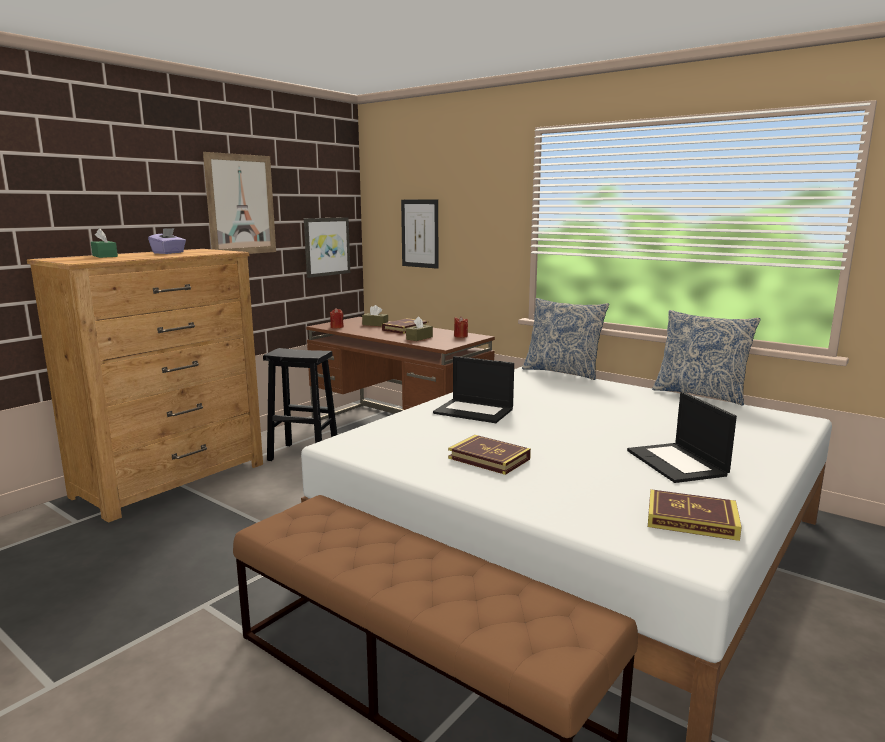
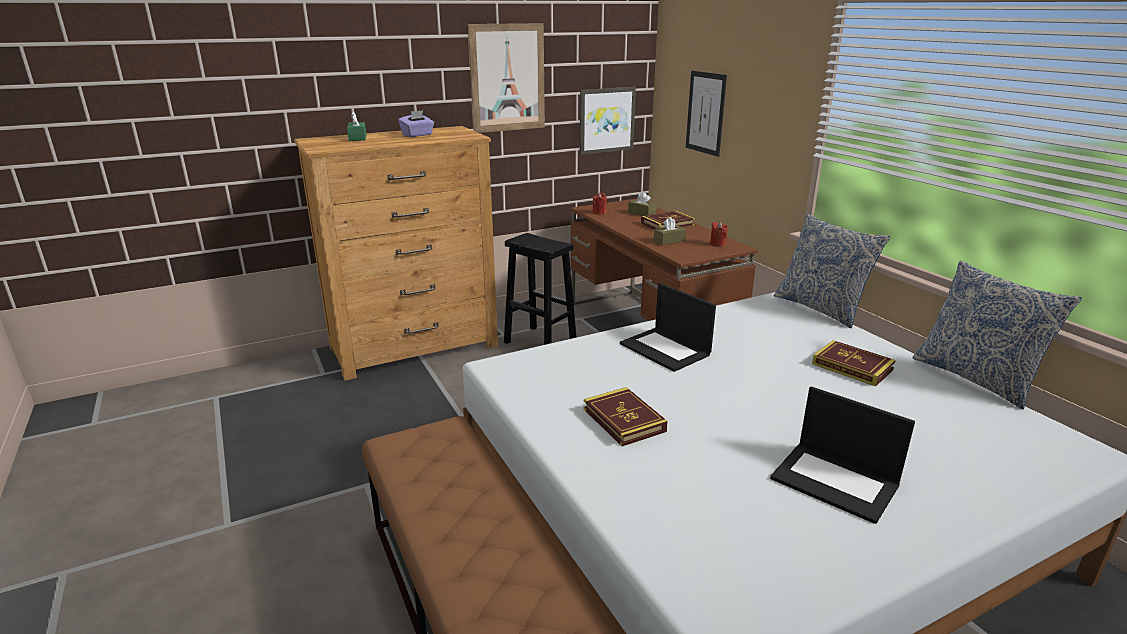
camera: 25 degrees right, 10 degrees up
(677, 463) = (836, 481): laptop -> laptop turned 60 degrees counterclockwise
(691, 520) = (773, 570): book -> book (852, 367)

